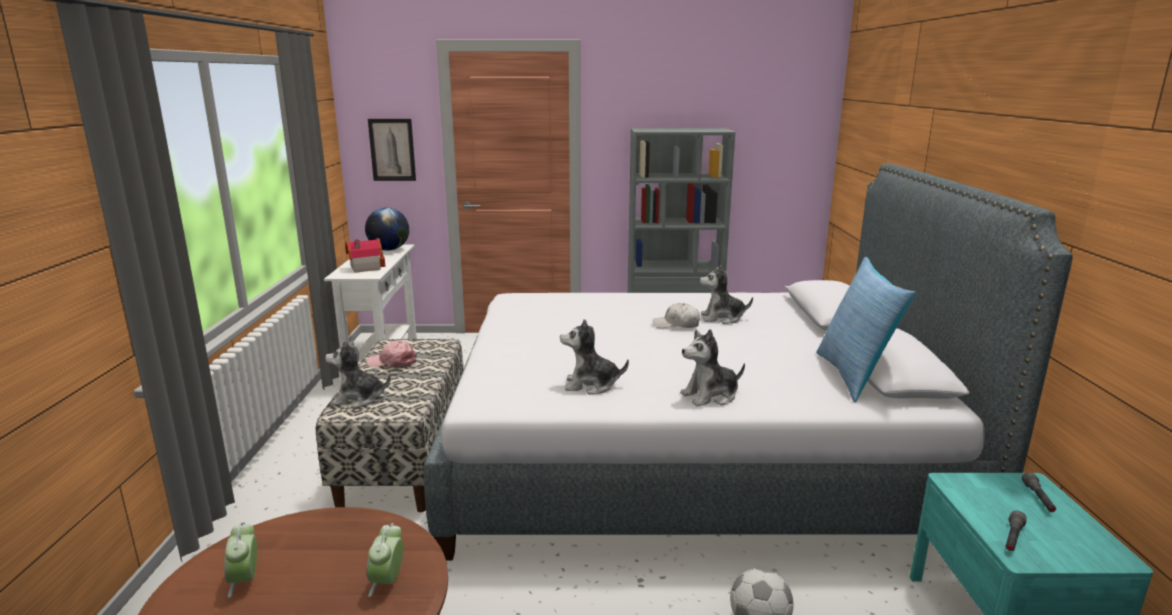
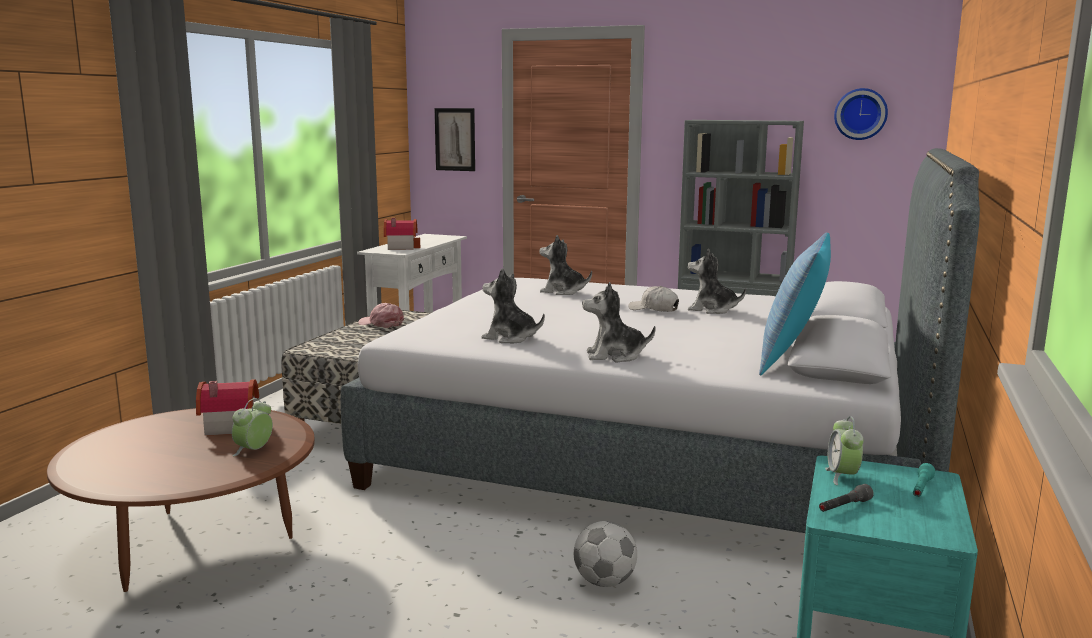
camera: 20 degrees right, 5 degrees down
(245, 580) = (157, 434): alarm clock -> alarm clock (842, 476)
(326, 544) = (229, 425): none -> toy house
(358, 399) = (329, 343): plush toy -> plush toy (562, 292)
(389, 250) = (438, 238): globe -> none
(771, 121) = (860, 114): none -> wall clock
(1038, 499) = (921, 488): grey flashlight -> turquoise flashlight

